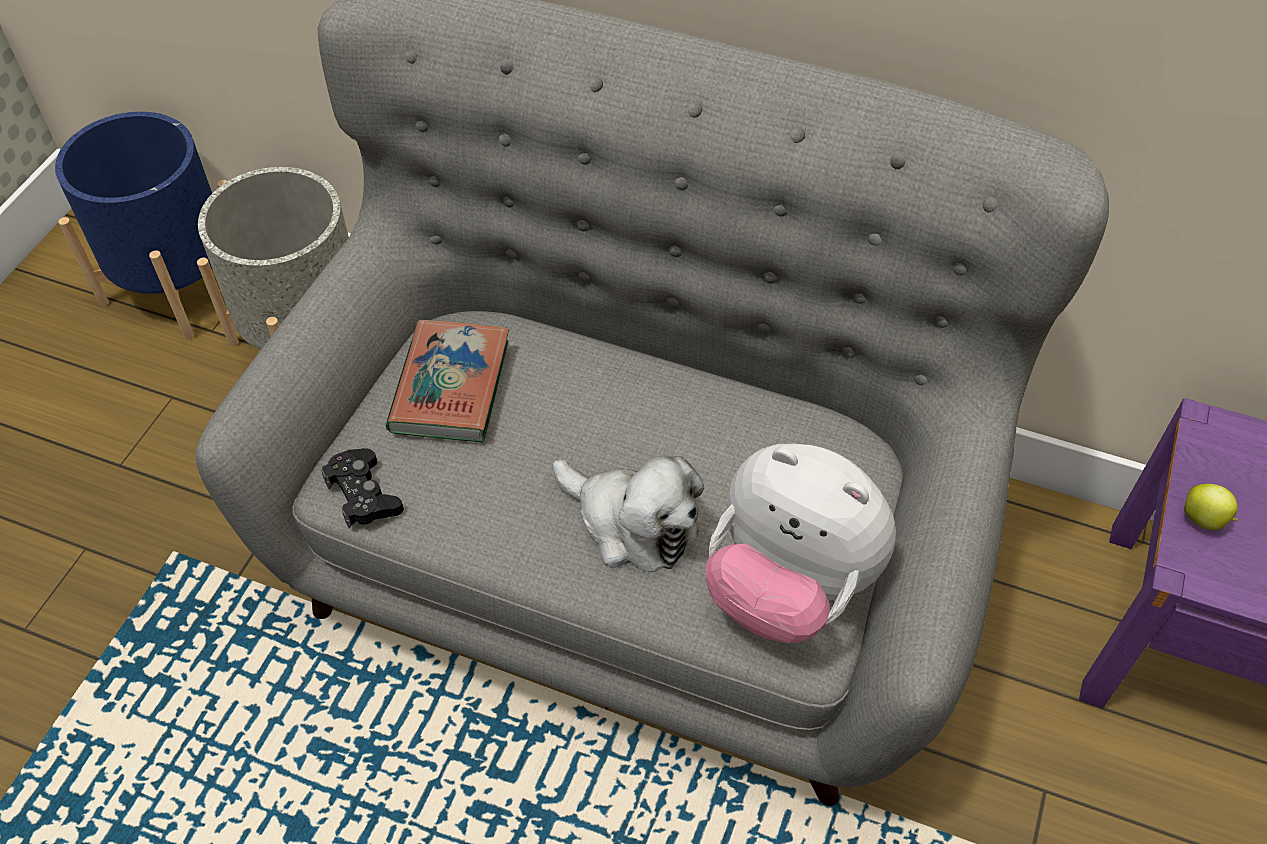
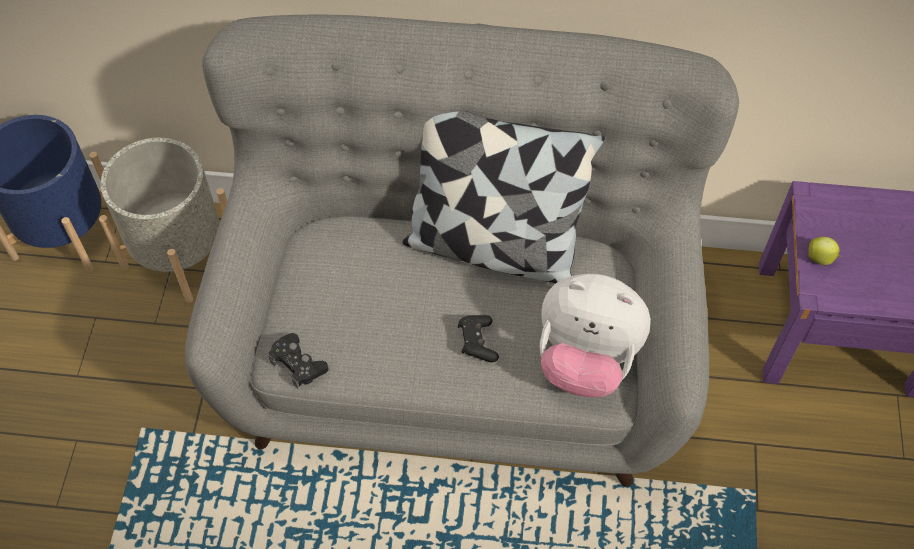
camera: 15 degrees left, 5 degrees up
(451, 387) = (329, 277): book -> none
(631, 524) = (477, 342): plush toy -> black game controller
(700, 395) = (493, 246): none -> pillow

